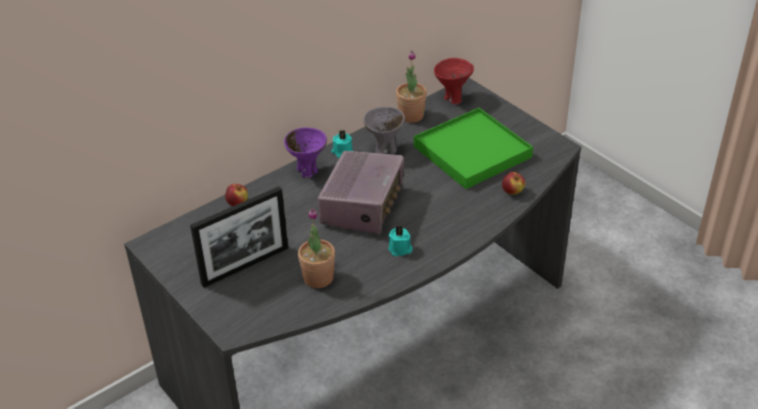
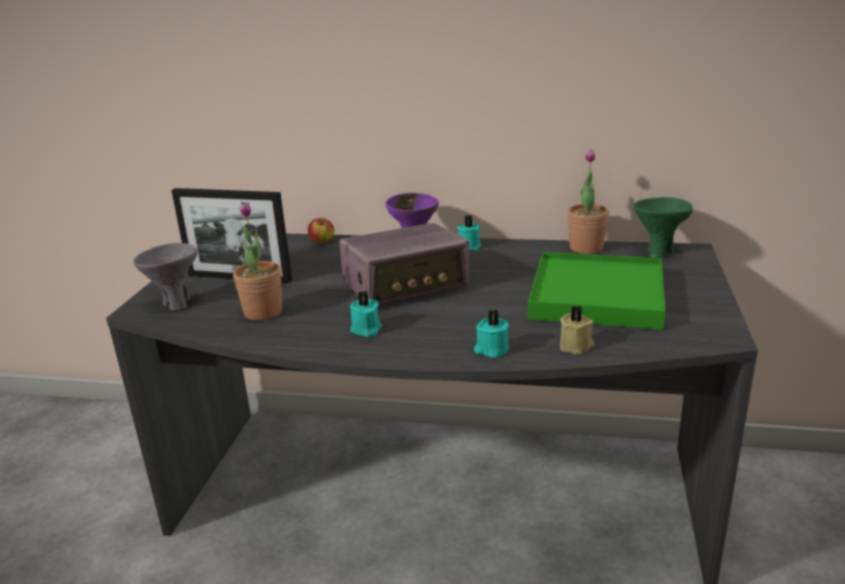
camera: 50 degrees right, 15 degrees down
(385, 149) = (510, 259): grey bowl -> grey bowl (176, 303)
(453, 98) = (659, 252): red bowl -> green bowl
(481, 220) = (491, 350): none -> turquoise candle
(512, 192) = (576, 346): apple -> beige candle

